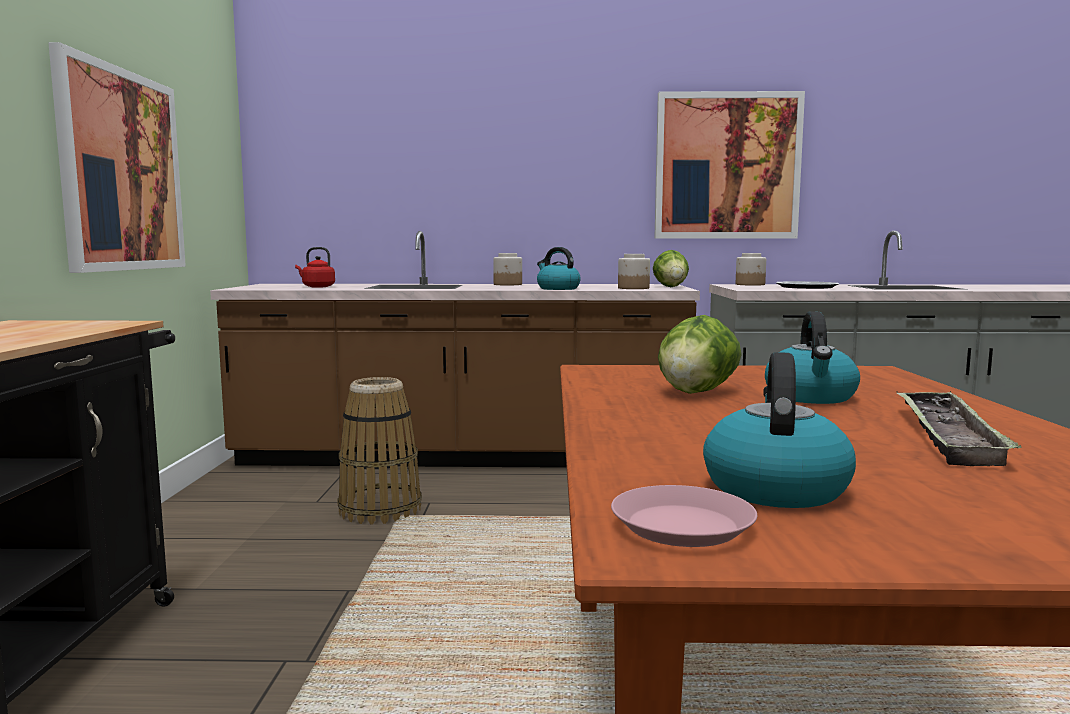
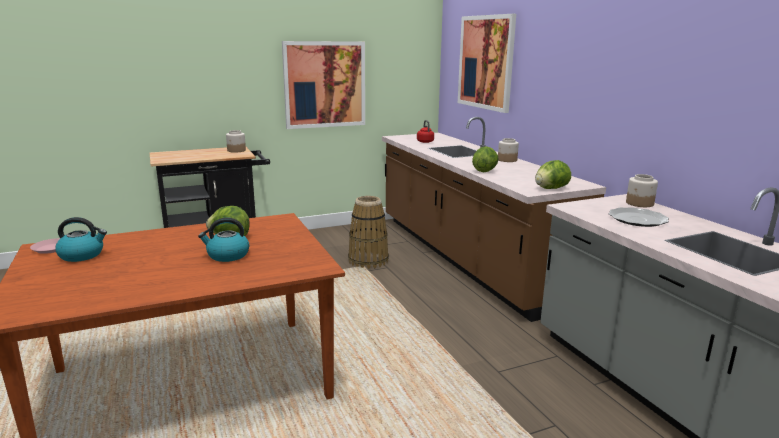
camera: 65 degrees right, 10 degrees up
(557, 288) = (484, 171): kettle -> lettuce
(634, 288) = (521, 183): jar -> jar (236, 150)
(727, 166) = (656, 92): picture -> picture (486, 62)
(947, 435) = (151, 277): tray -> none

